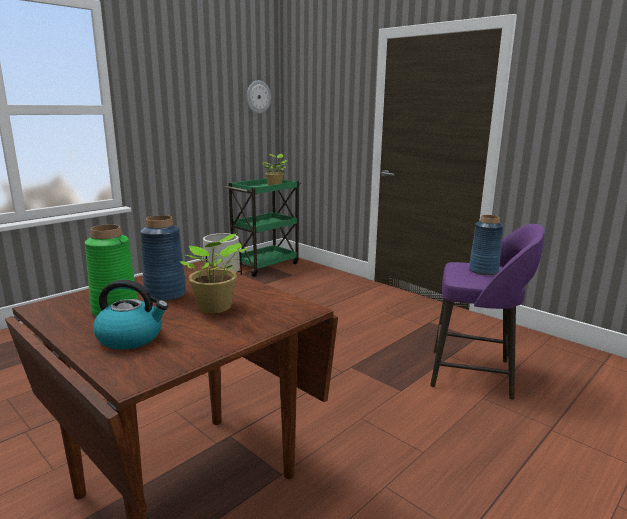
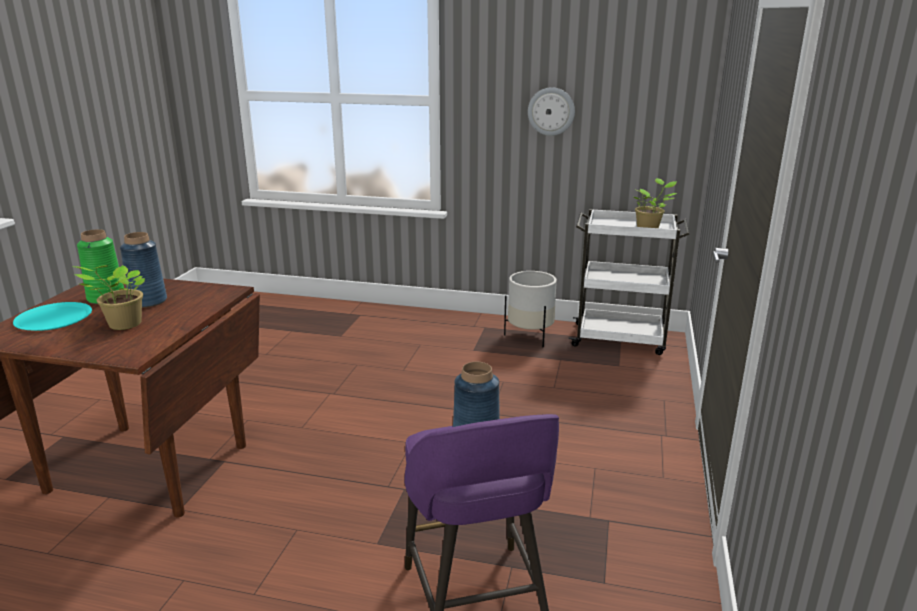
camera: 60 degrees right, 5 degrees up
(131, 337) = (54, 318): kettle -> turquoise plate
(258, 97) = (667, 88): wall clock -> wall clock (551, 111)
(265, 265) = (620, 339): green cart -> white cart

